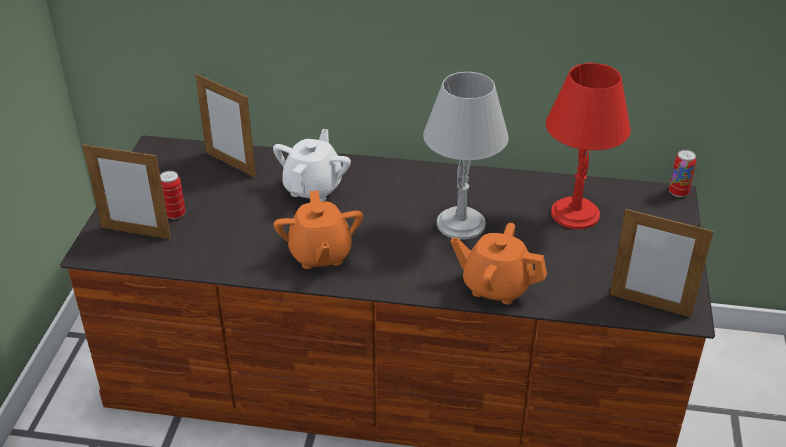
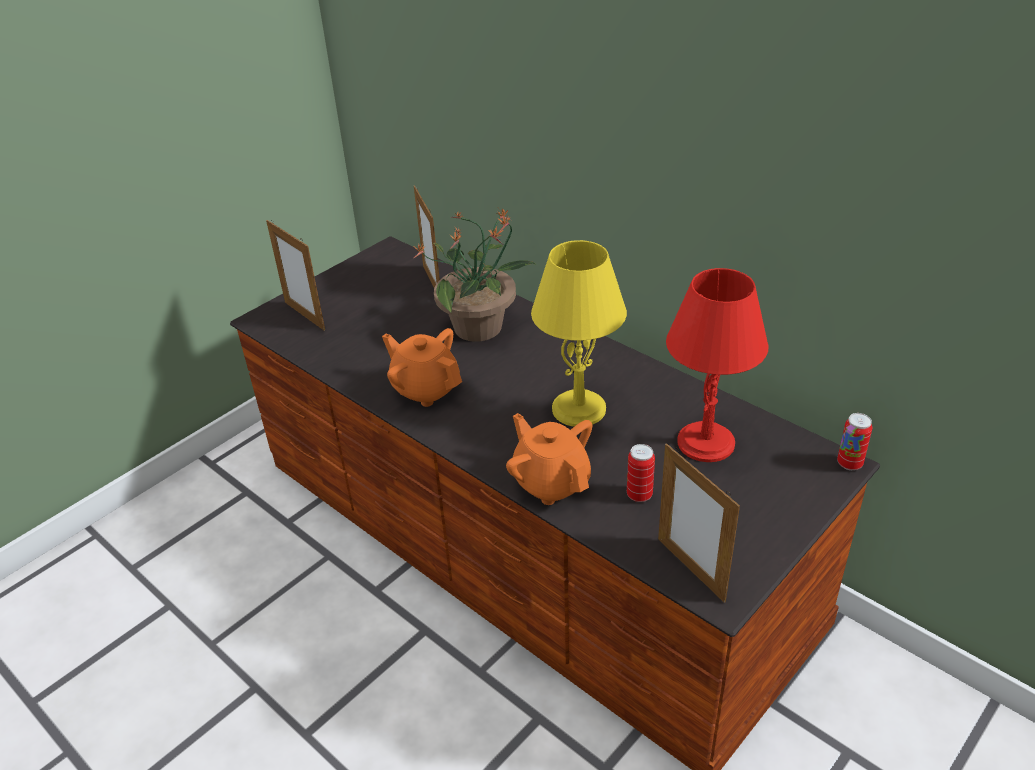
camera: 35 degrees right, 0 degrees up
(175, 214) = (348, 311): can -> can (639, 495)
(313, 188) = (479, 327): white teapot -> potted plant
(320, 254) = (425, 389): orange teapot -> orange teapot turned 105 degrees clockwise
(460, 223) = (579, 408): grey table lamp -> yellow table lamp

